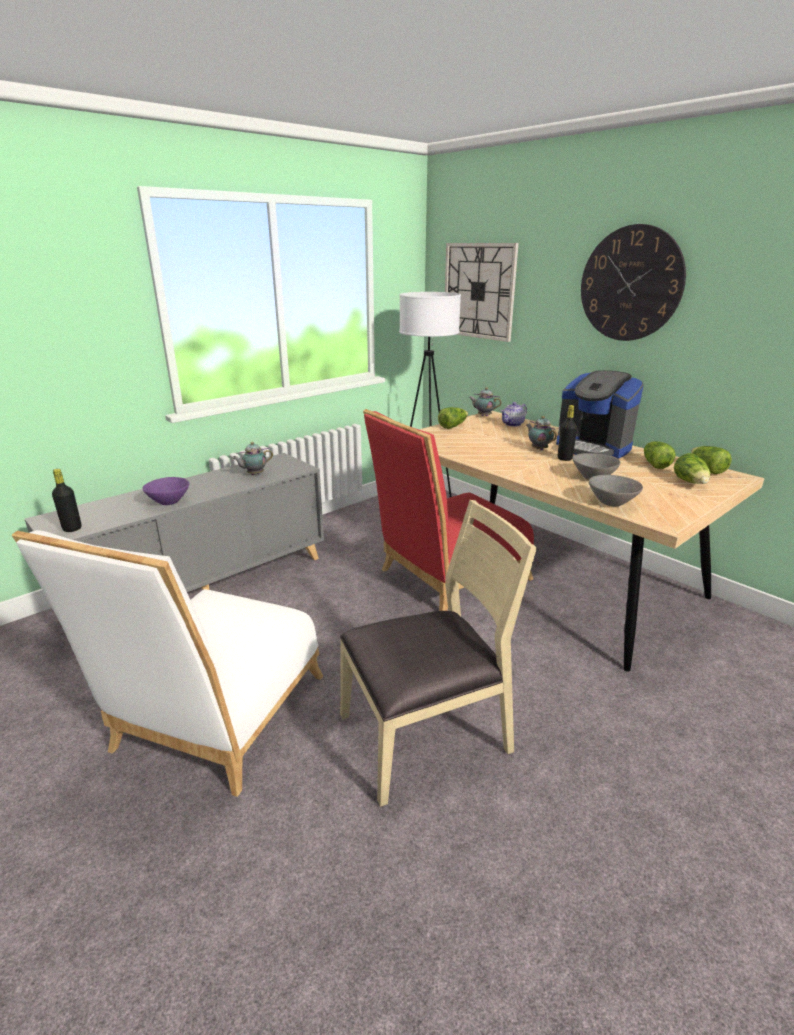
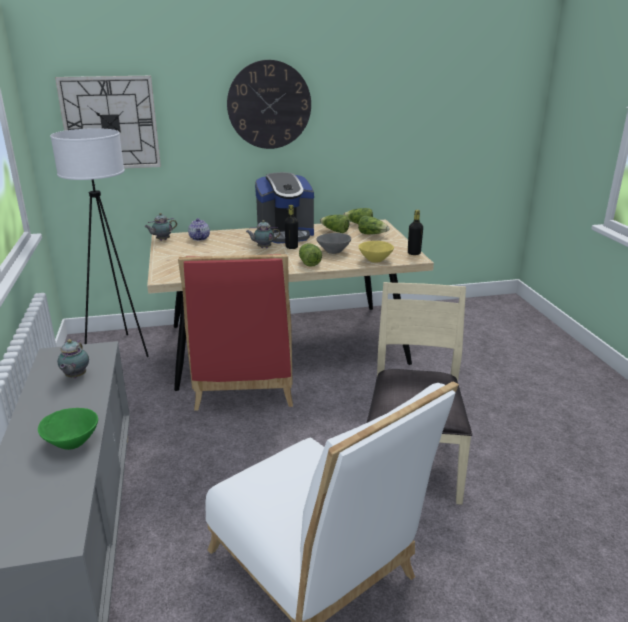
camera: 60 degrees left, 0 degrees up
(72, 528) = (52, 527): black bottle -> black bottle (414, 253)
(169, 501) = (71, 442): purple bowl -> green bowl
(452, 426) = (166, 256): lettuce -> lettuce (309, 262)
(612, 503) = (376, 260): grey bowl -> yellow bowl

